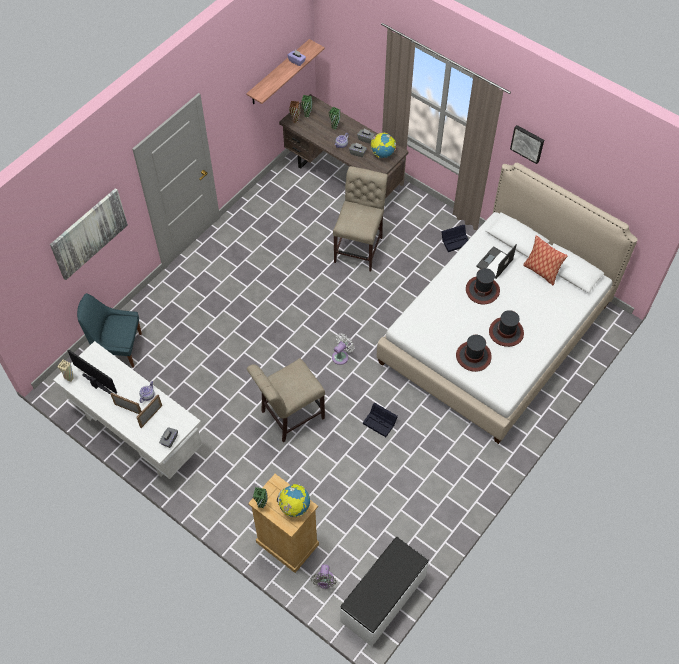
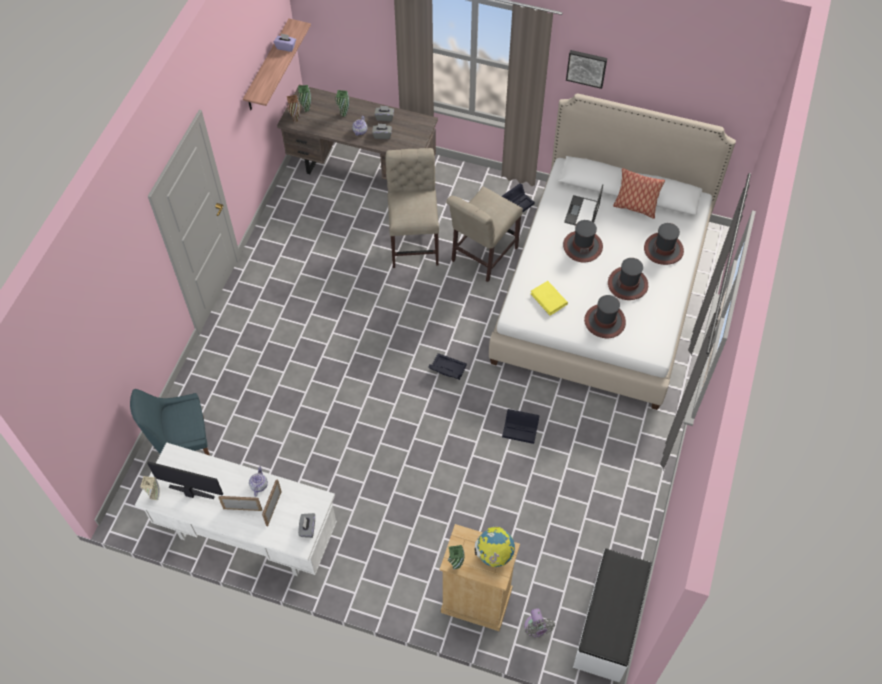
camera: 20 degrees left, 0 degrees up
(89, 233) = (122, 314): picture -> none
(289, 416) = (416, 456): beige chair -> beige chair (481, 256)
(341, 356) = (446, 369): white fan -> black storage box
(382, 154) = (410, 128): globe -> none
(435, 324) = (549, 299): none -> yellow book
(549, 313) = (663, 249): none -> hat

